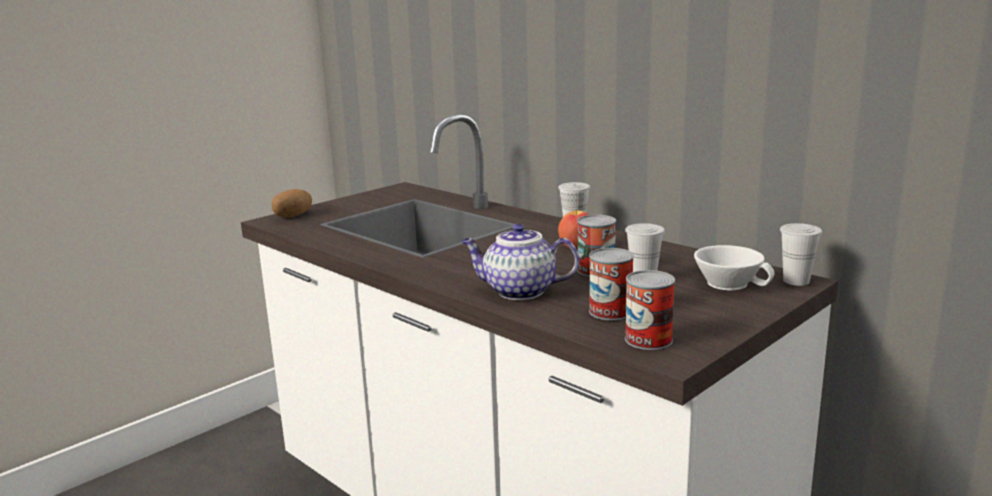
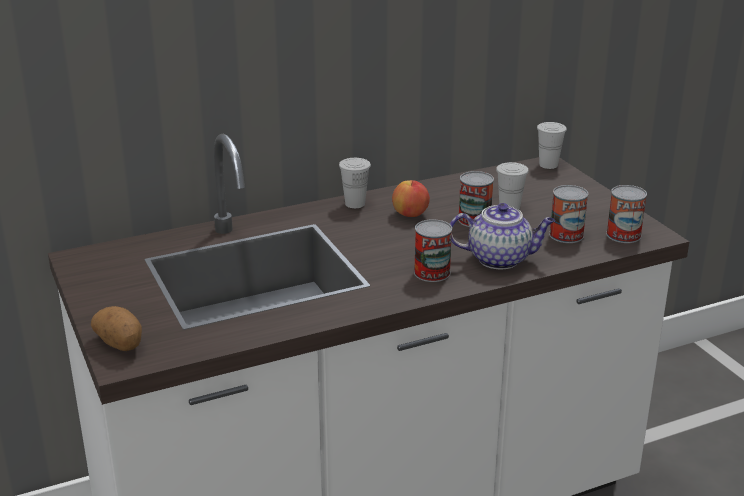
camera: 70 degrees left, 10 degrees up
(463, 271) = (432, 273): none -> can
(518, 291) = (500, 259): teapot -> teapot turned 120 degrees counterclockwise
(730, 283) = (537, 184): white cup -> none

